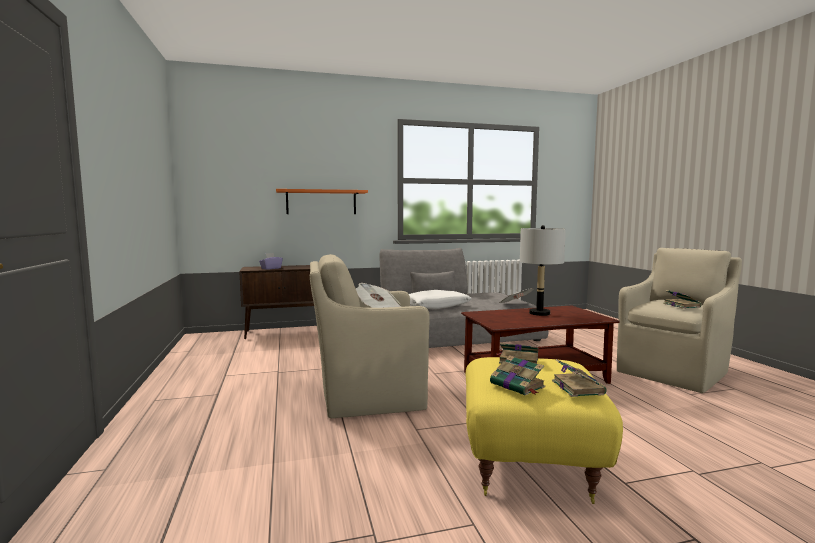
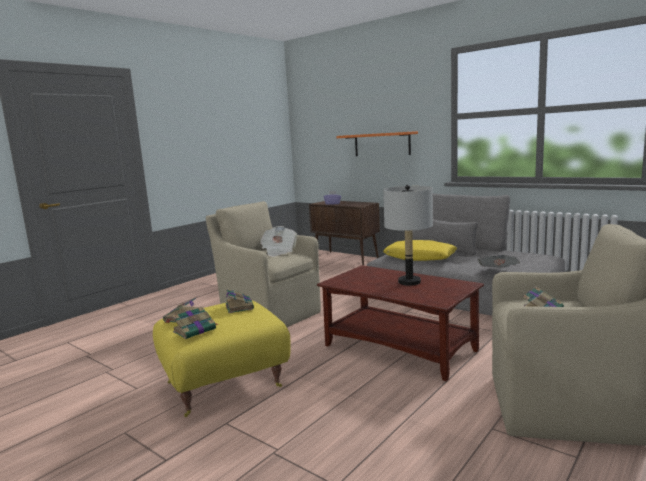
camera: 55 degrees right, 5 degrees up
(436, 306) = (420, 258): white pillow -> yellow pillow

